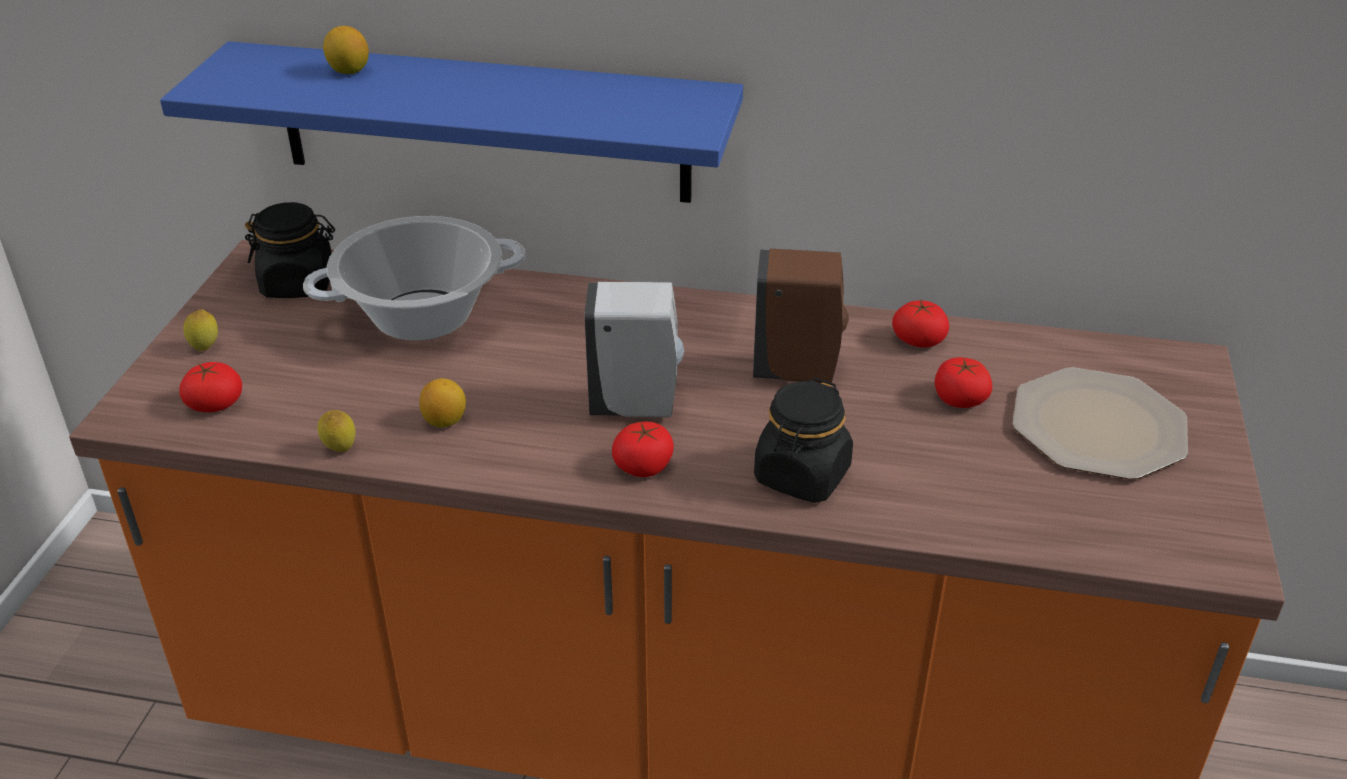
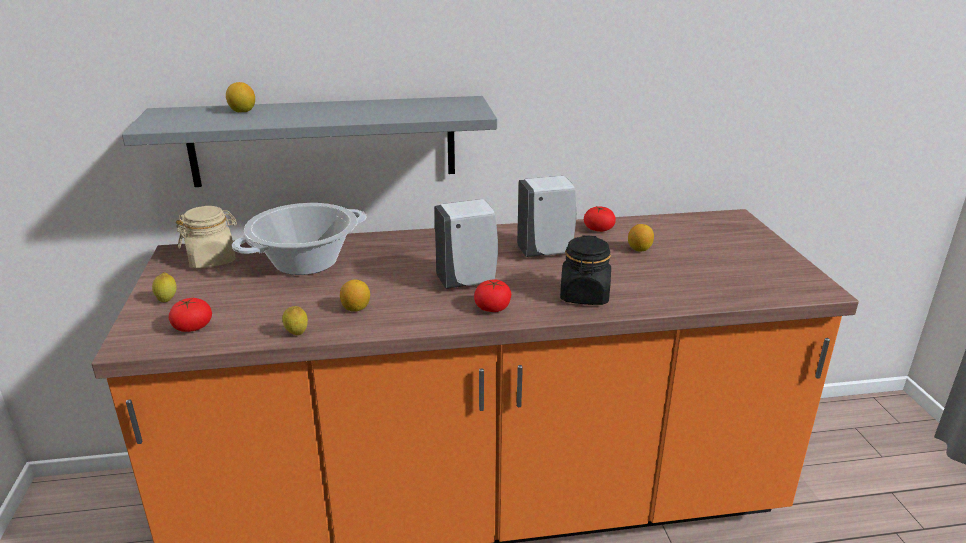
camera: 20 degrees left, 10 degrees down
(299, 283) = (212, 260): black jar -> beige jar
(483, 123) = (324, 141): blue shelf -> grey shelf
(798, 371) = (546, 252): brown soap dispenser -> white soap dispenser
(960, 399) = (639, 249): tomato -> lemon
(1096, 426) = (714, 248): plate -> none

